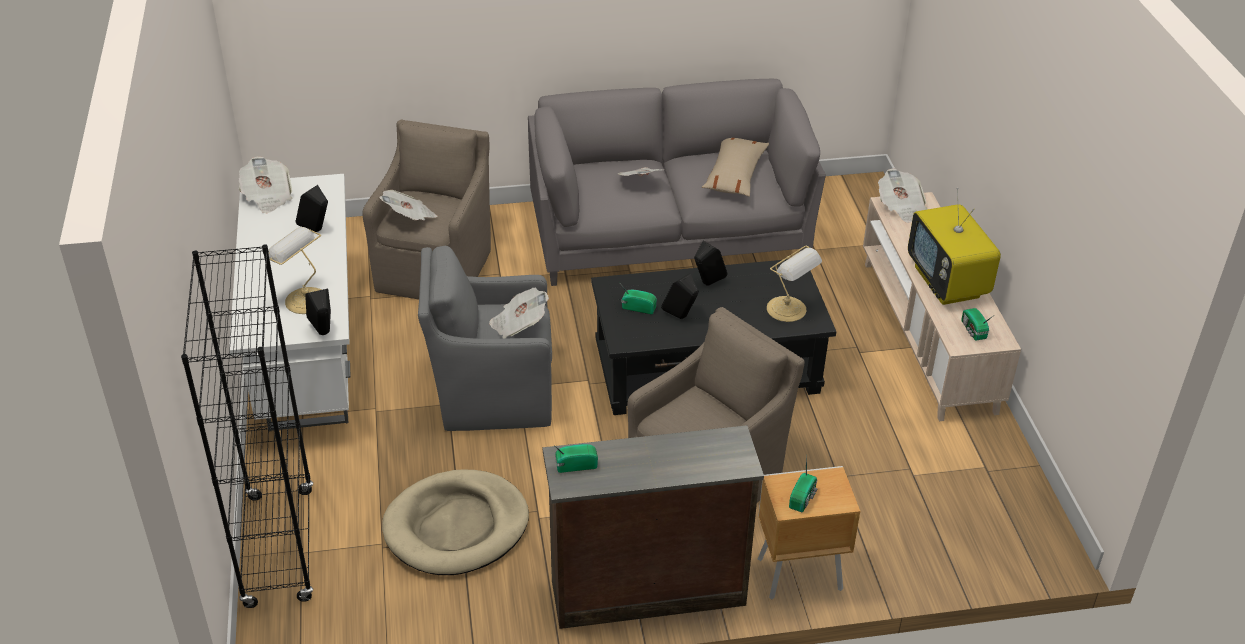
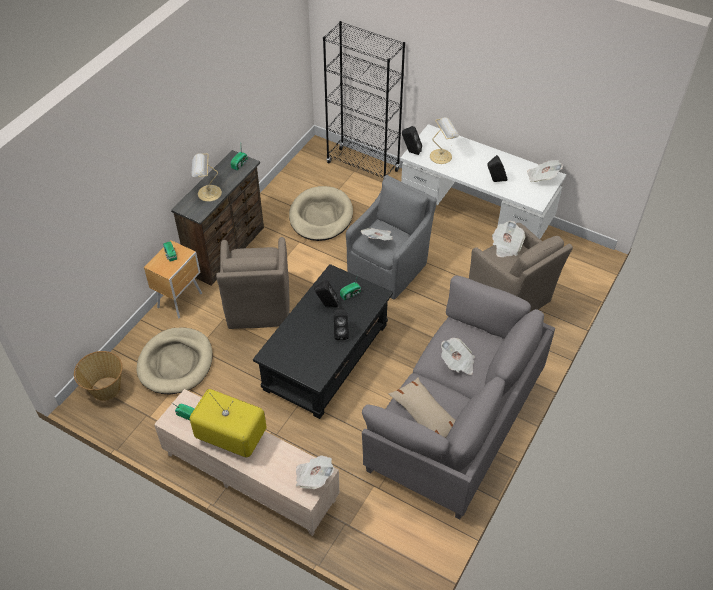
camera: 130 degrees right, 10 degrees up
(788, 310) = (287, 351): table lamp -> table lamp (208, 193)
(891, 499) = (176, 363): none -> beige dog bed
(1015, 540) = (105, 389): none -> basket

